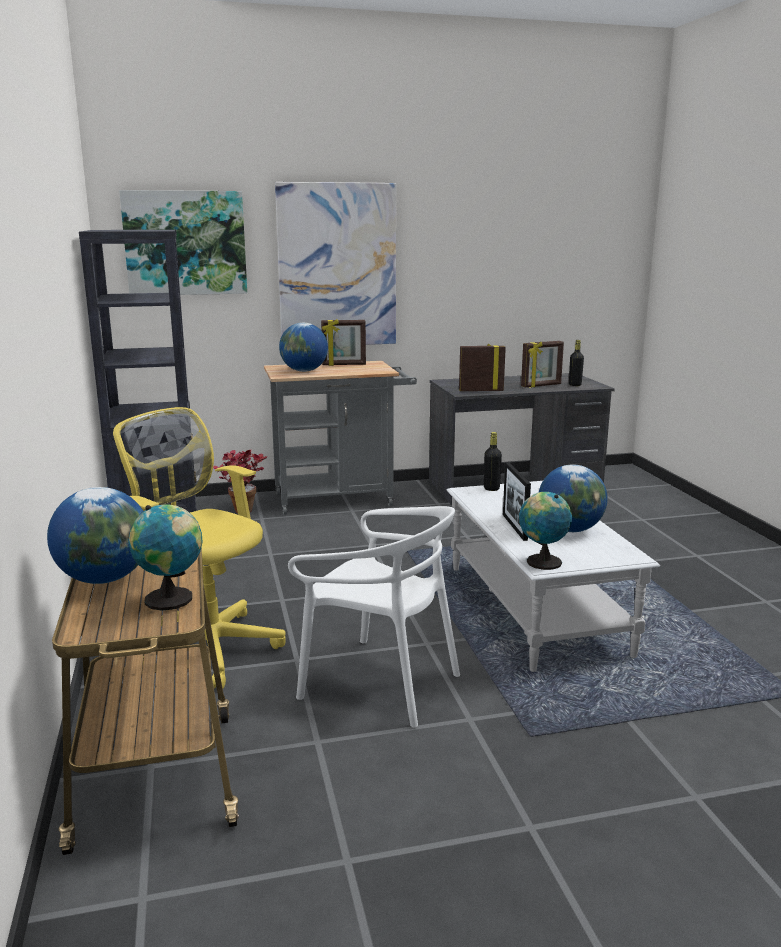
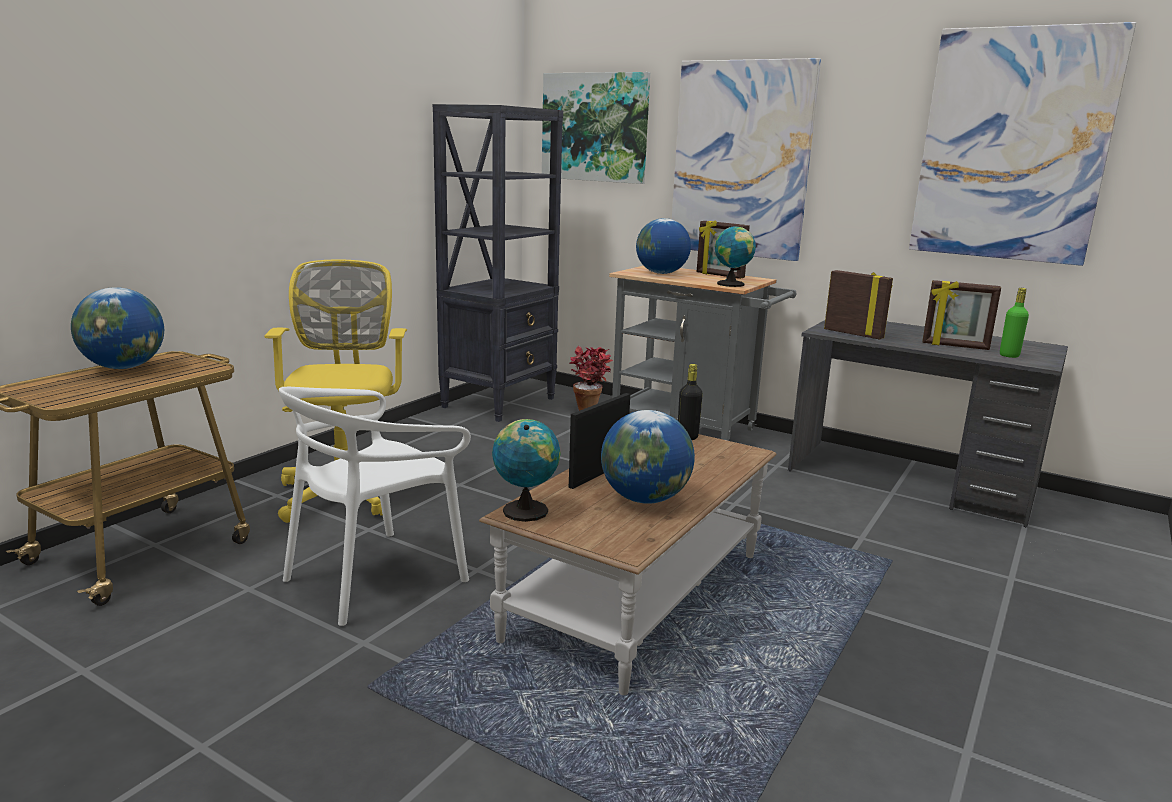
camera: 45 degrees right, 0 degrees up
(172, 599) = (102, 389): globe -> globe (732, 284)
(380, 683) = (375, 577): white chair -> white chair turned 60 degrees clockwise
(529, 245) = (1012, 146): none -> picture
(535, 609) = (637, 596): white coffee table -> brown coffee table
(575, 385) = (1009, 355): black bottle -> green bottle

